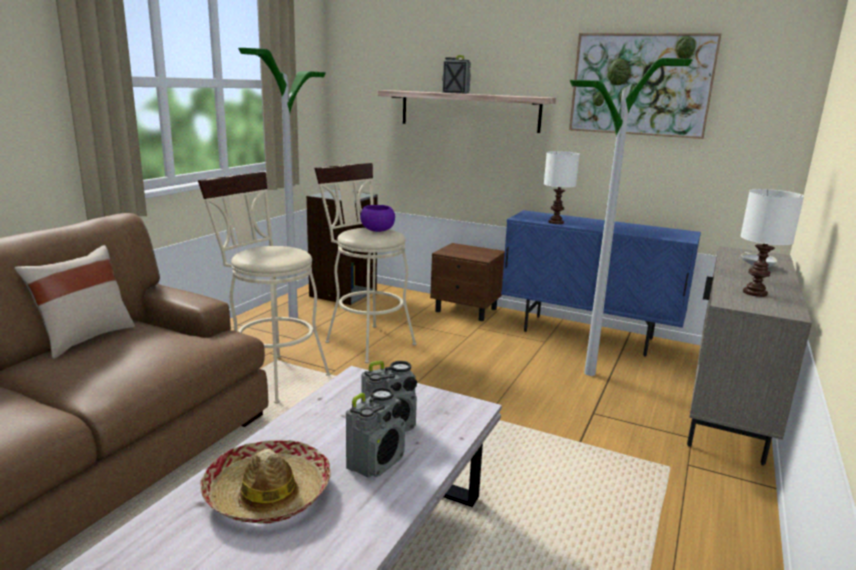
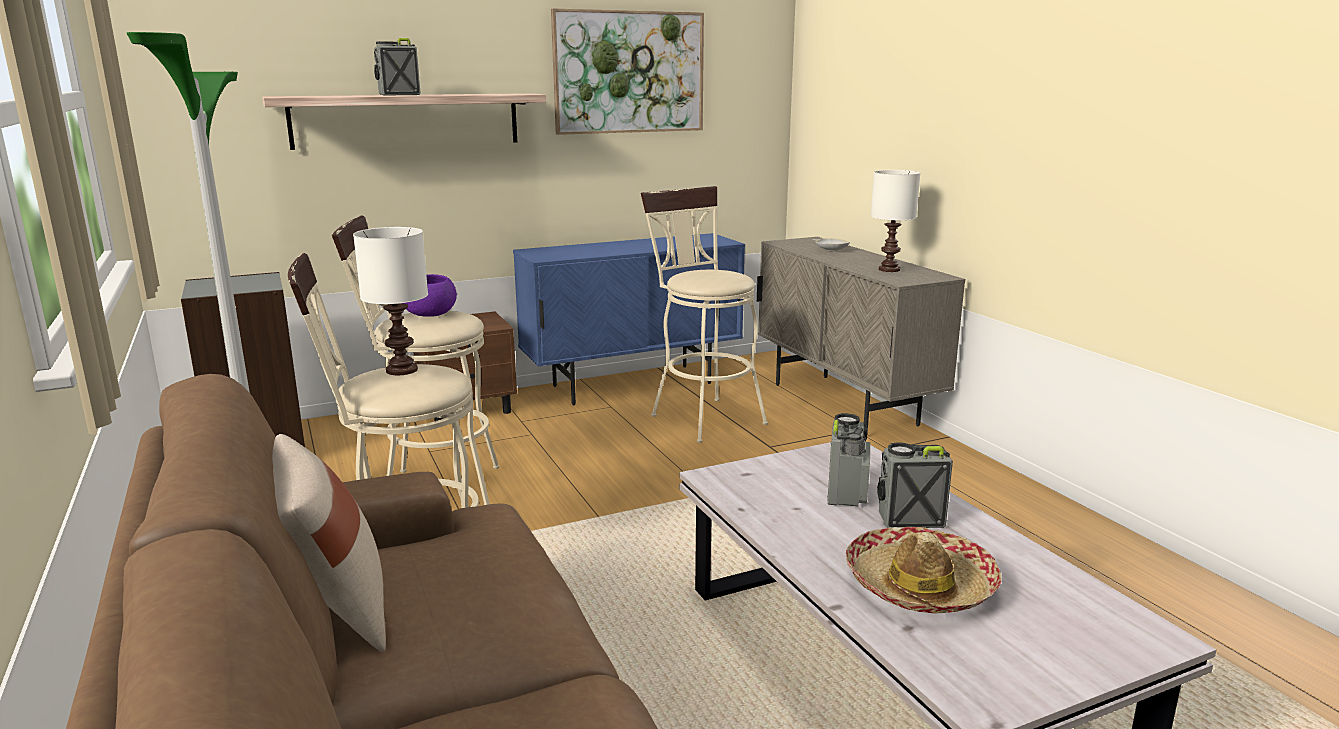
camera: 50 degrees left, 0 degrees up
(376, 462) = (909, 519): radio -> radio turned 75 degrees counterclockwise
(555, 222) = (588, 254): white table lamp -> white table lamp (402, 370)
(589, 373) = (702, 416): floor lamp -> beige stool

